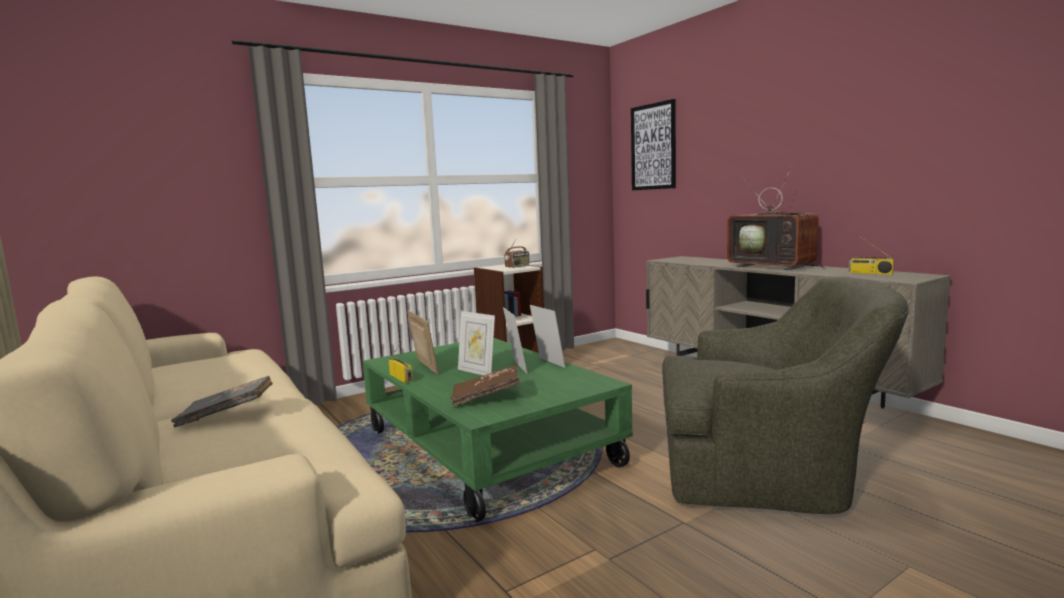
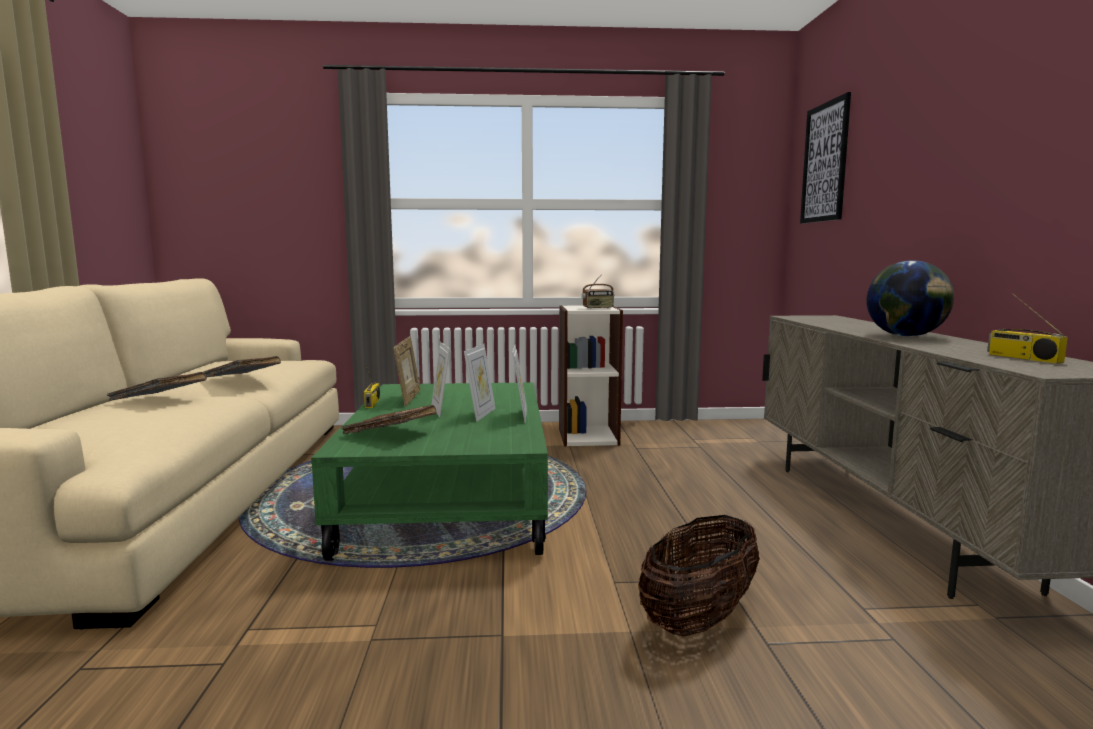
camera: 30 degrees right, 0 degrees up
(252, 379) = (243, 379): none -> grey book
(767, 472) = (699, 618): green armchair -> basket
(774, 266) = (906, 336): television -> globe

